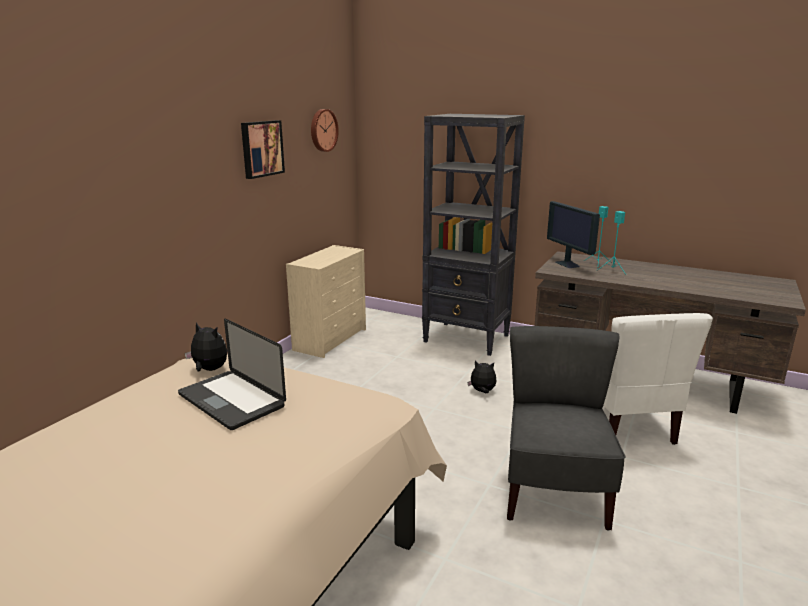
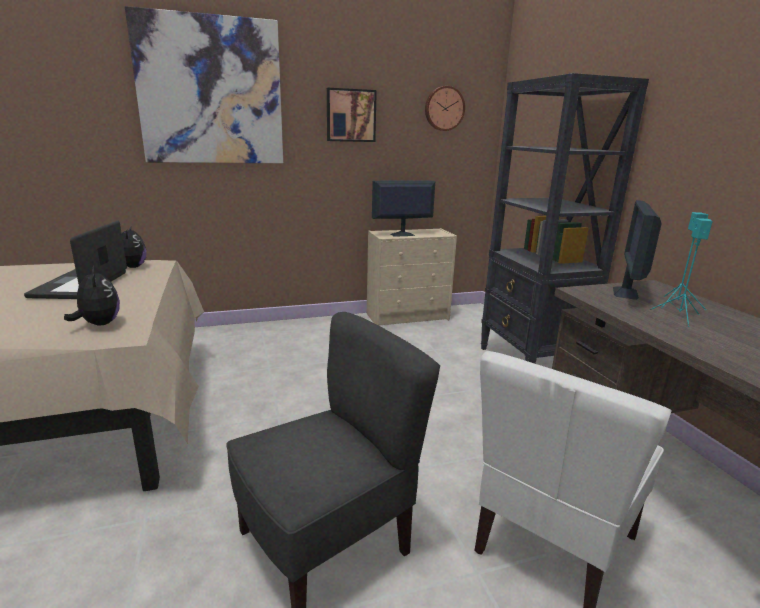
camera: 45 degrees right, 0 degrees up
(142, 142) = (211, 92): none -> picture
(324, 260) = (402, 234): none -> monitor
(482, 391) = (451, 413): plush toy -> plush toy (99, 324)

